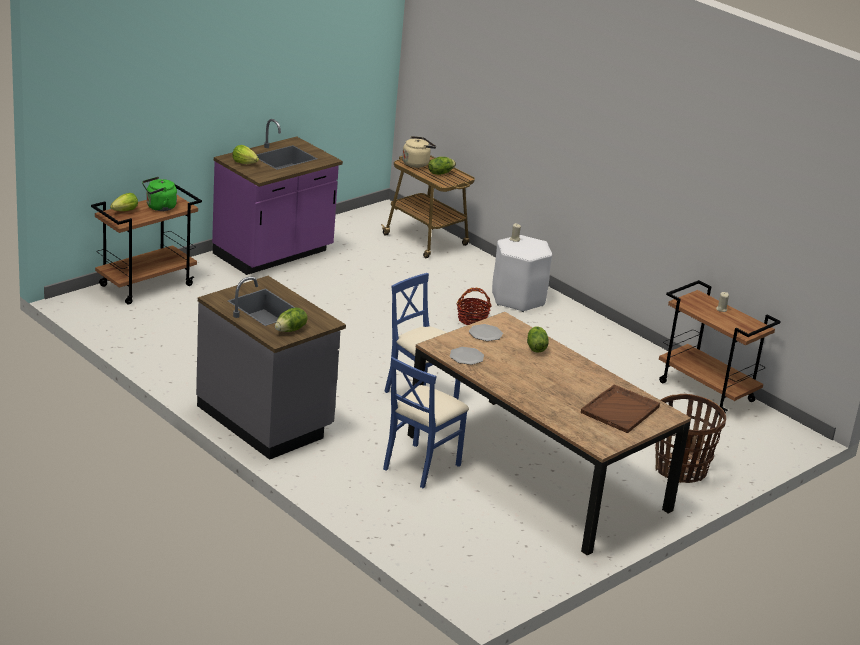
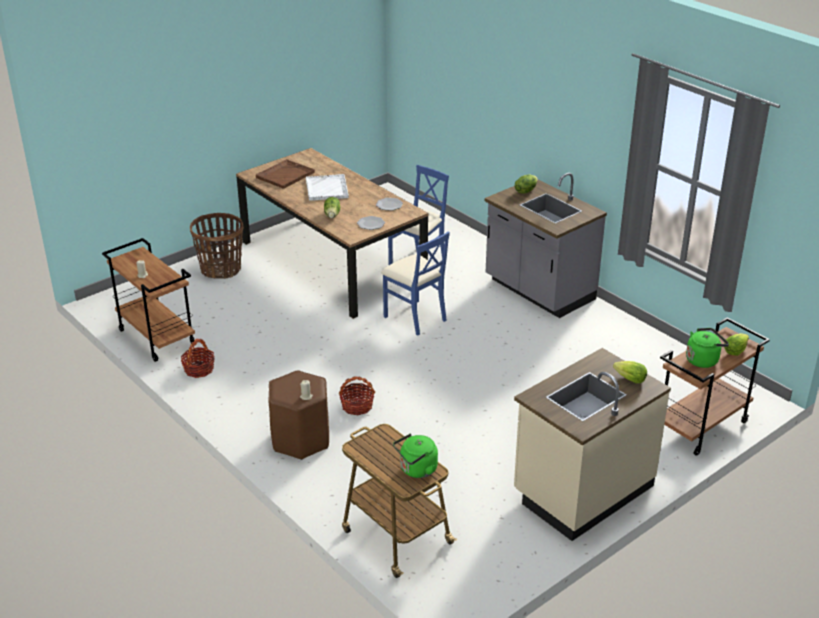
camera: 175 degrees left, 5 degrees up
(274, 254) = (582, 490): purple counter -> beige counter
(417, 163) = (416, 470): beige kettle -> green kettle
(440, 173) = (386, 454): lettuce -> none
(518, 299) = (300, 440): white stool -> brown stool
(554, 385) = (326, 189): none -> white tray
(642, 359) = (199, 369): none -> basket

